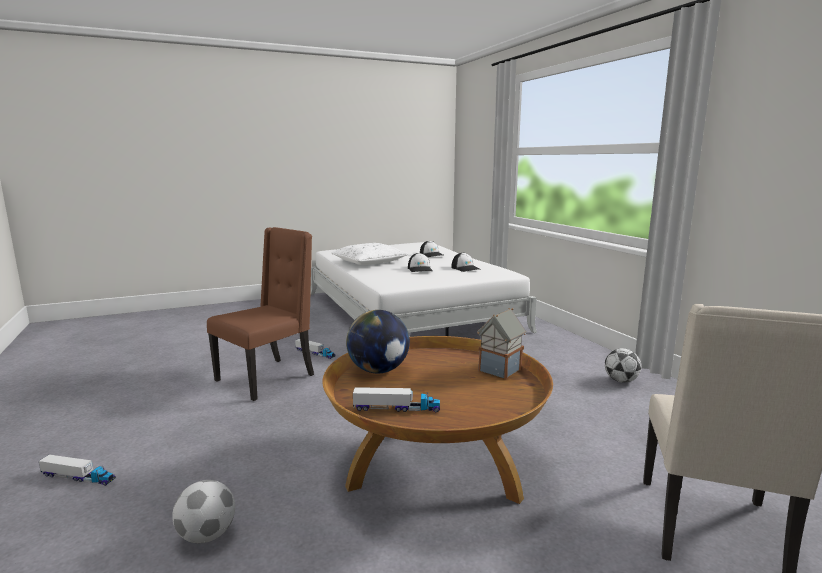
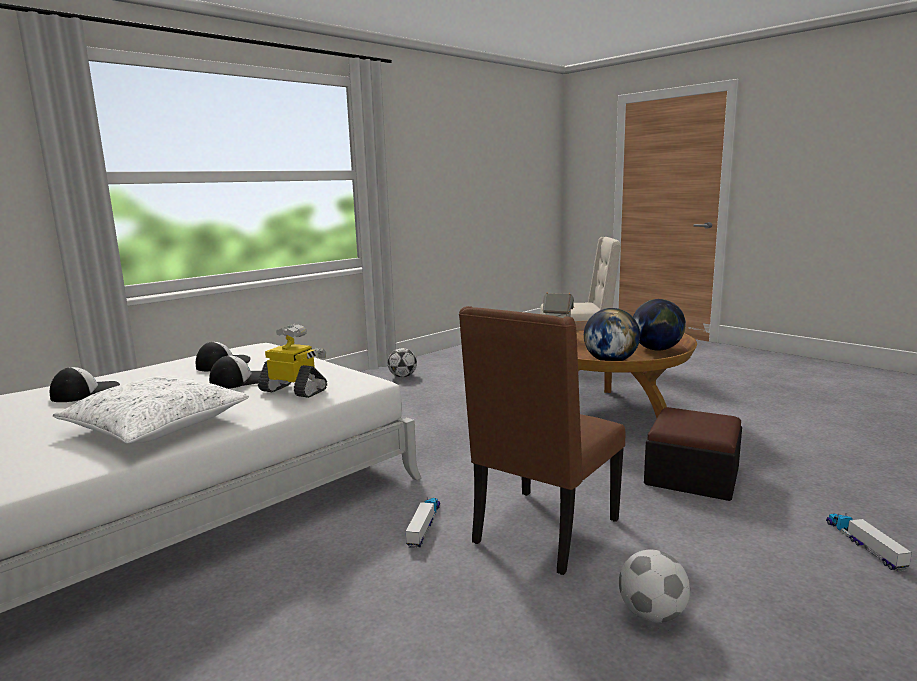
camera: 110 degrees left, 0 degrees up
(207, 535) = (781, 456): football -> football (652, 614)
(251, 453) = (692, 476): none -> ottoman
(267, 378) = (543, 532): brown chair -> brown chair turned 75 degrees counterclockwise
(390, 276) = (294, 390): none -> toy robot
(396, 408) = (656, 349): toy truck -> globe

